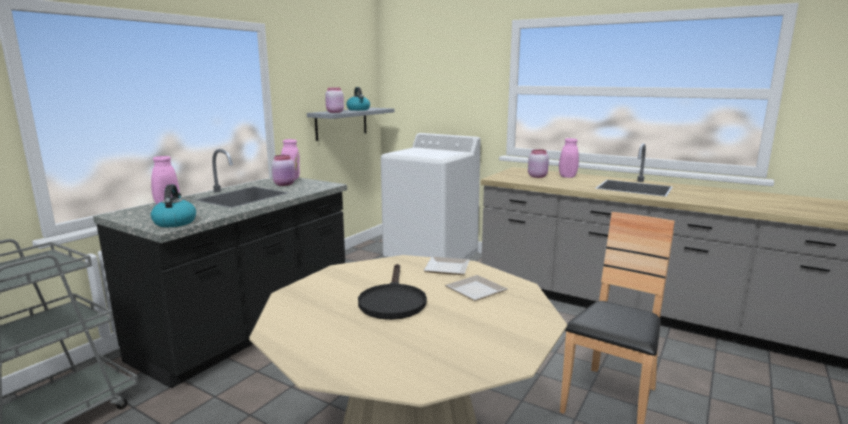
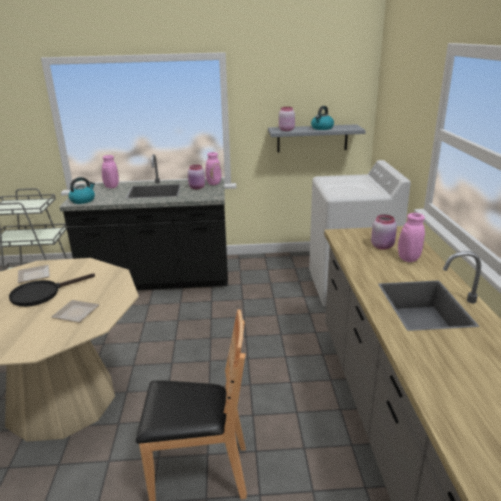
camera: 55 degrees right, 10 degrees up
(445, 268) = (113, 290): plate -> plate (35, 275)

